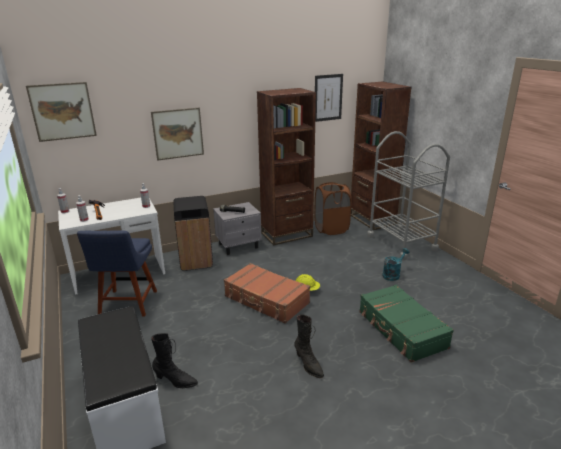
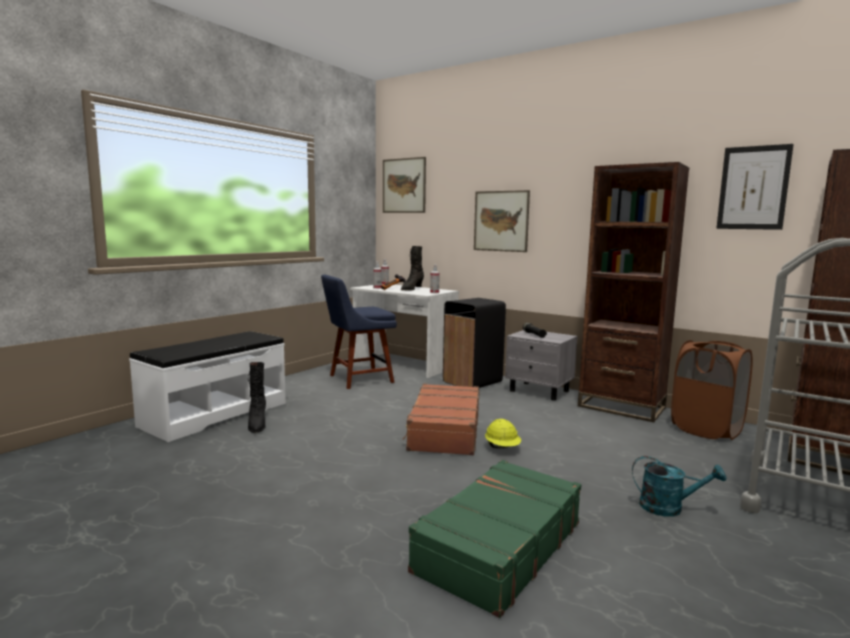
camera: 60 degrees right, 15 degrees down
(308, 365) = (332, 484): black boot -> black boot (411, 289)

